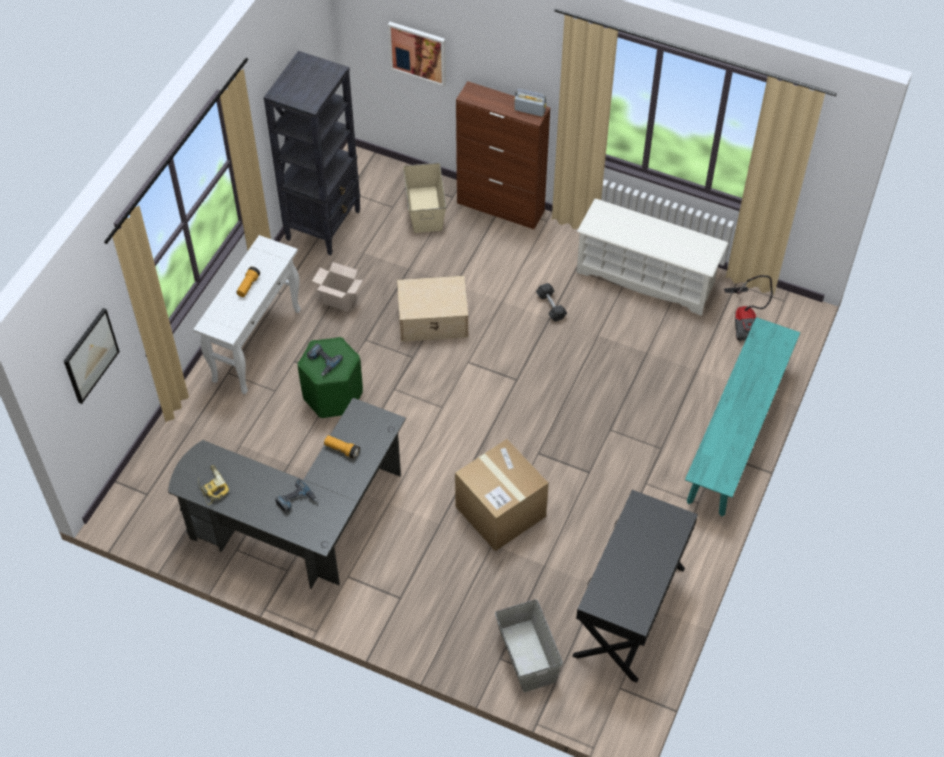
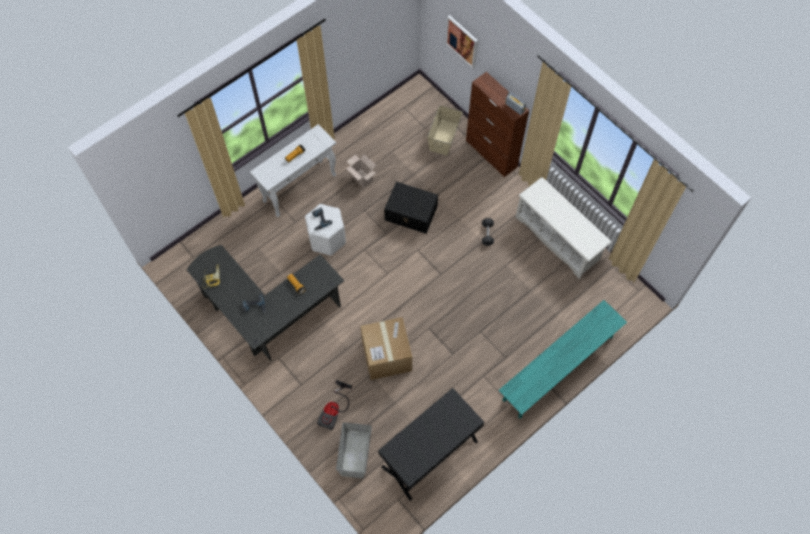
camera: 25 degrees right, 10 degrees up
(90, 355) = (164, 174): picture -> none
(324, 225) = (378, 123): black bookcase -> none
(333, 396) = (327, 239): green stool -> white stool
(433, 319) = (411, 213): beige storage box -> black storage box
(745, 320) = (606, 293): vacuum cleaner -> vacuum cleaner (334, 410)

